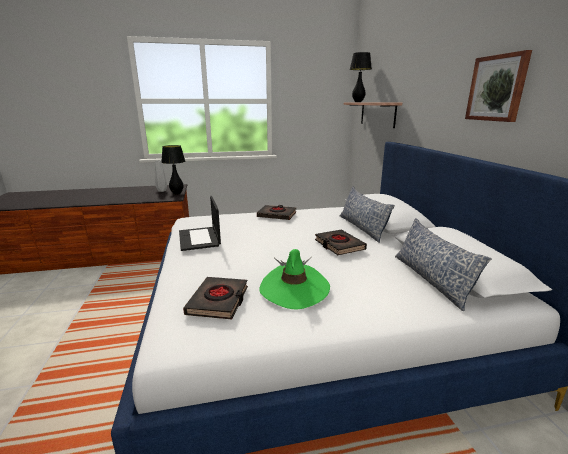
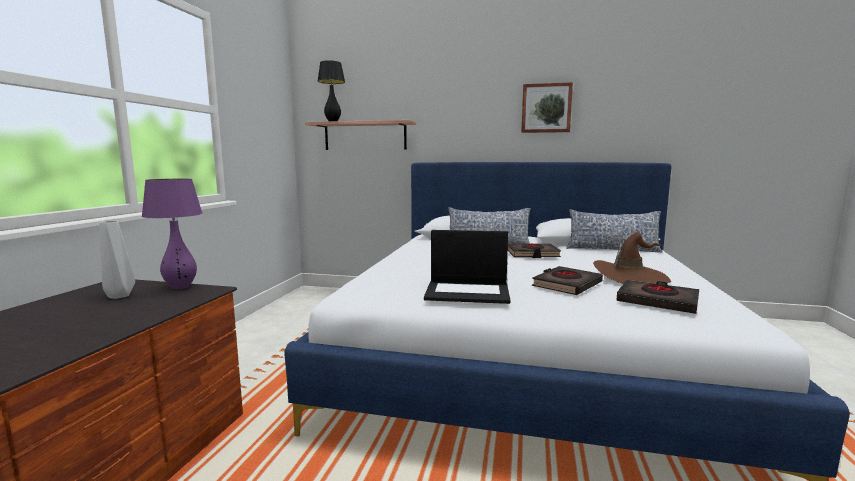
camera: 65 degrees left, 10 degrees down
(177, 193) = (180, 287): black table lamp -> purple table lamp
(277, 215) = (408, 259): black book -> black book (566, 285)
(294, 289) = (630, 277): green hat -> brown hat

